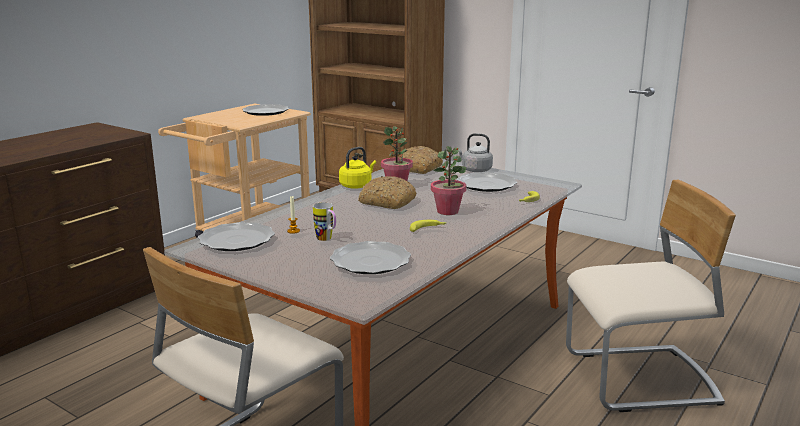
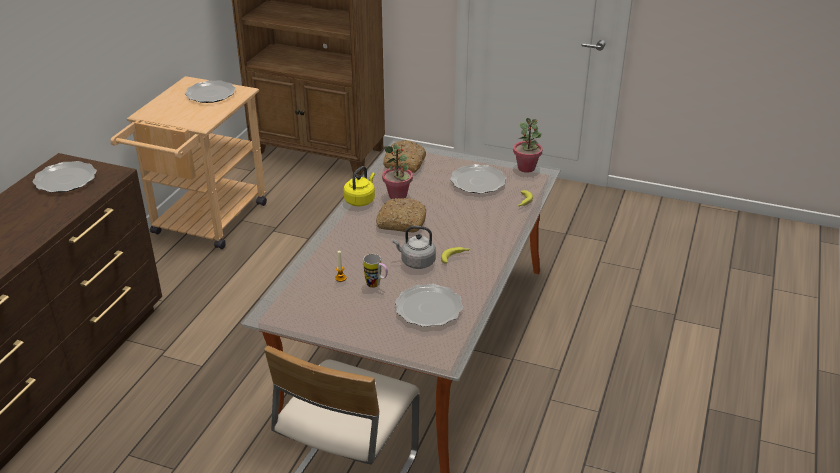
camera: 15 degrees left, 15 degrees up
(237, 240) = (298, 298): plate -> plate (66, 179)
(448, 211) = (461, 228): potted plant -> potted plant (526, 168)
(475, 170) = (458, 159): grey kettle -> grey kettle (416, 262)
(640, 380) = (625, 341): beige chair -> none

